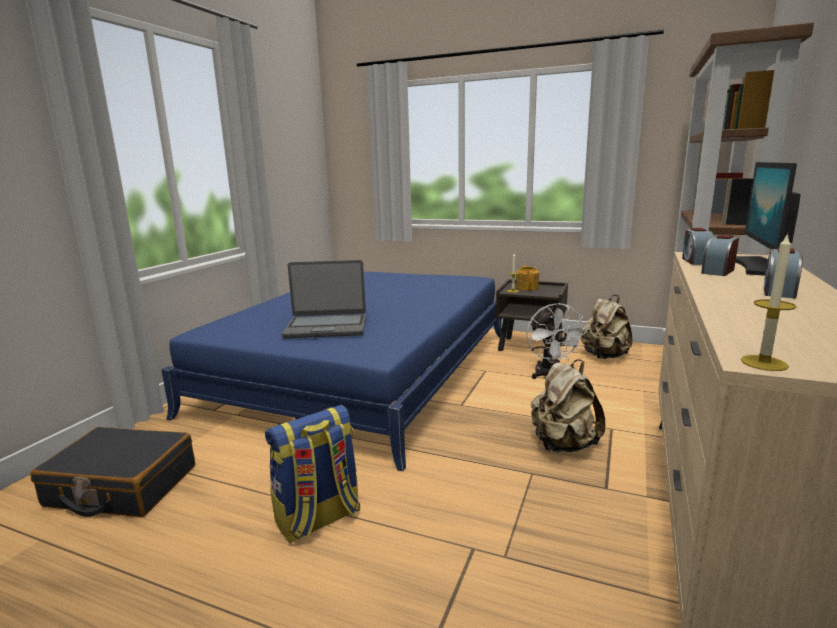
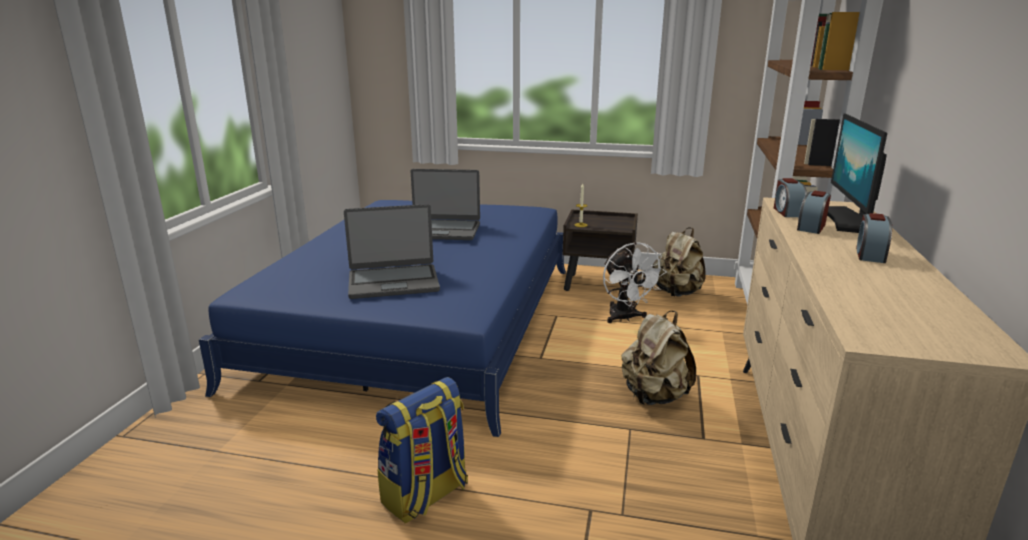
camera: 10 degrees left, 5 degrees up
(121, 486) = (187, 480): black suitcase -> none
(386, 291) = (442, 231): none -> laptop
(527, 287) = (594, 220): teapot -> none
(764, 363) = (875, 342): candle -> none

